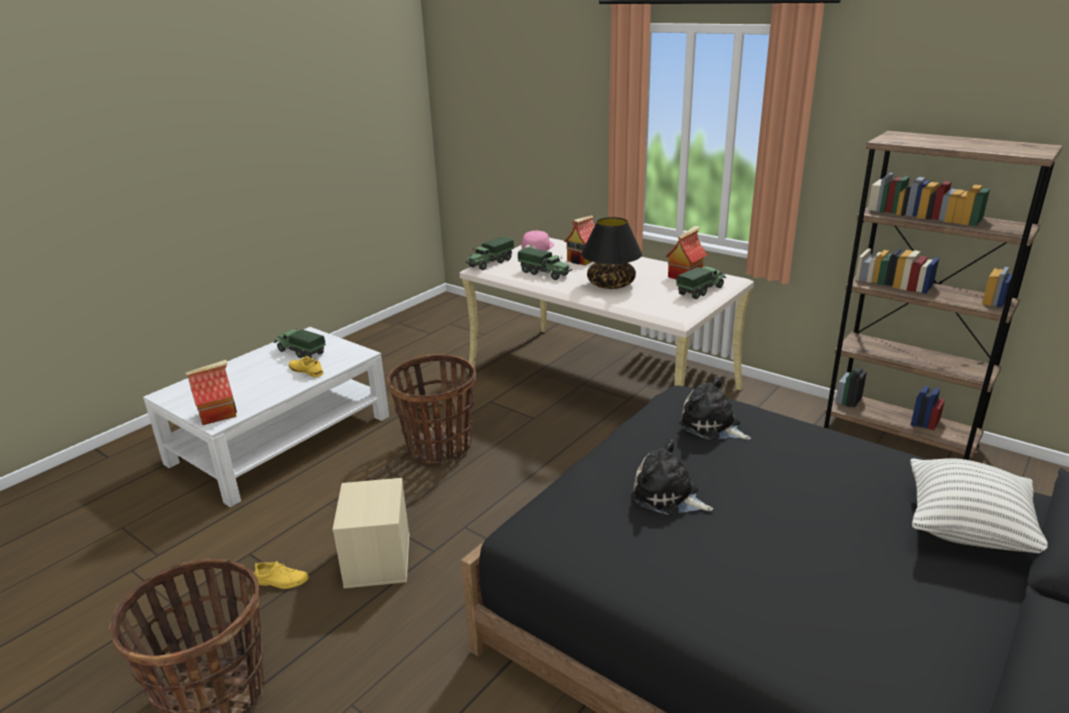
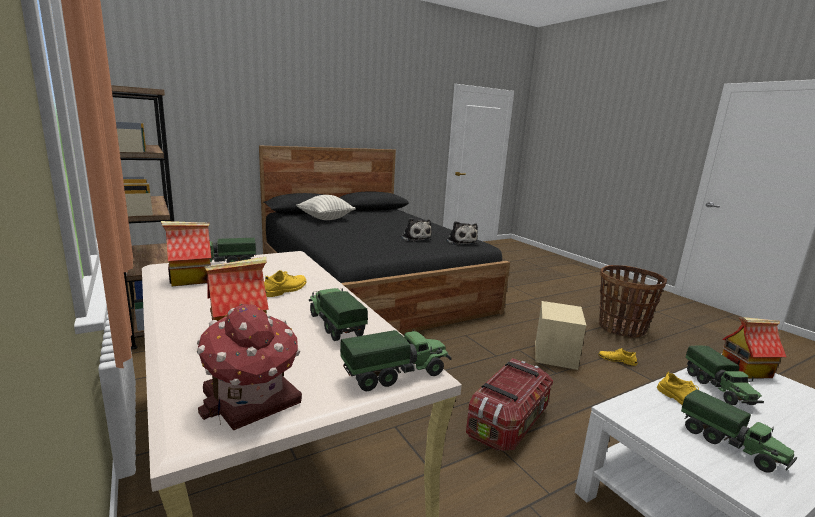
camera: 160 degrees left, 10 degrees down
(267, 388) = (718, 389): none -> toy truck
(439, 447) = (508, 422): basket -> storage box
(537, 247) = (252, 400): pink cap -> toy house
(611, 284) = (285, 289): black table lamp -> yellow shoe
(712, 426) = (363, 242): plush toy -> plush toy (460, 242)

